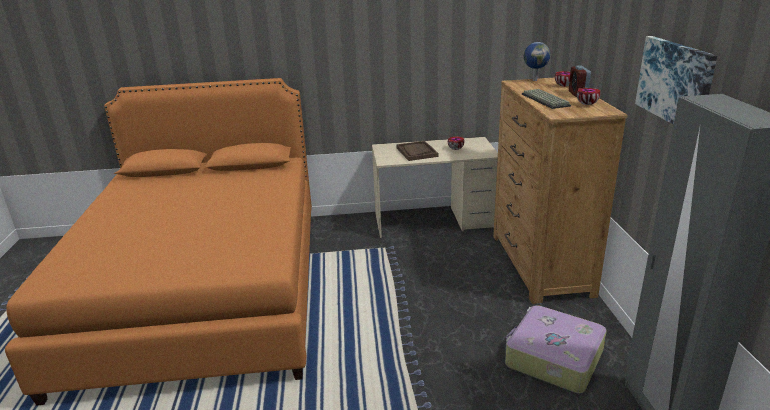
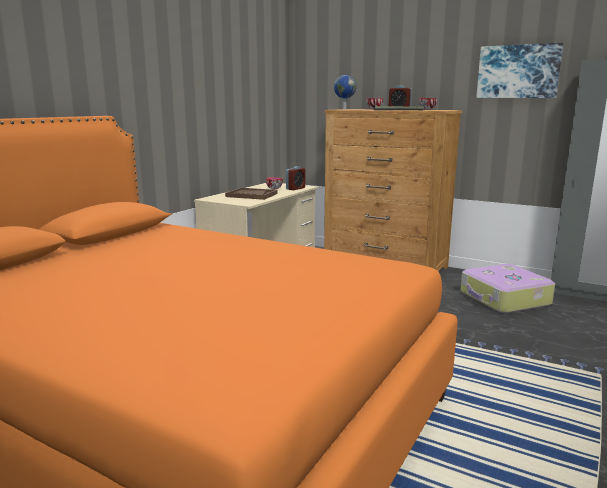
camera: 55 degrees left, 10 degrees down
(472, 154) = (295, 188): none -> alarm clock

